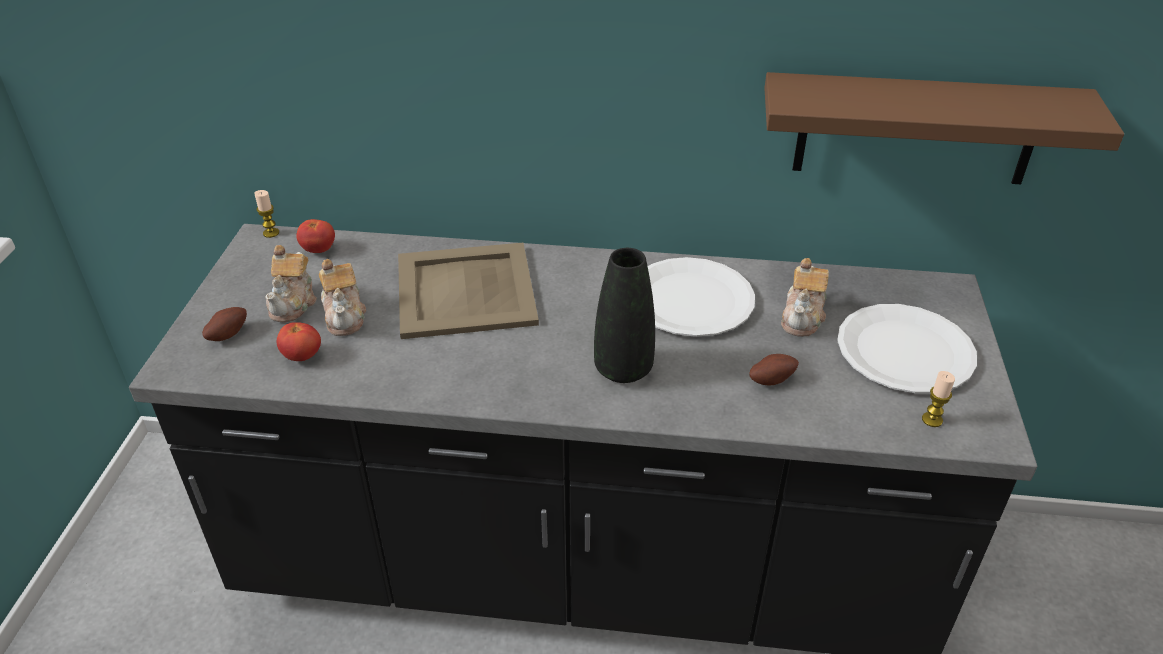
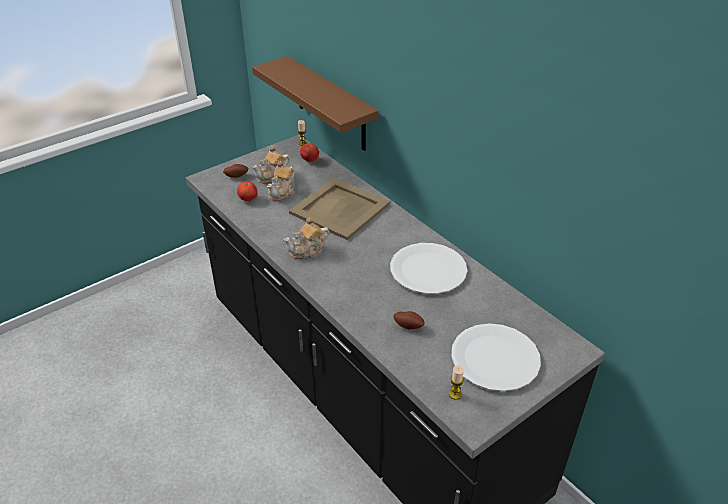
camera: 45 degrees right, 0 degrees up
(623, 369) = (353, 279): black vase -> none
(803, 317) = (469, 311): teapot -> teapot (307, 251)
(916, 129) = (582, 235): brown shelf -> brown shelf (330, 104)

